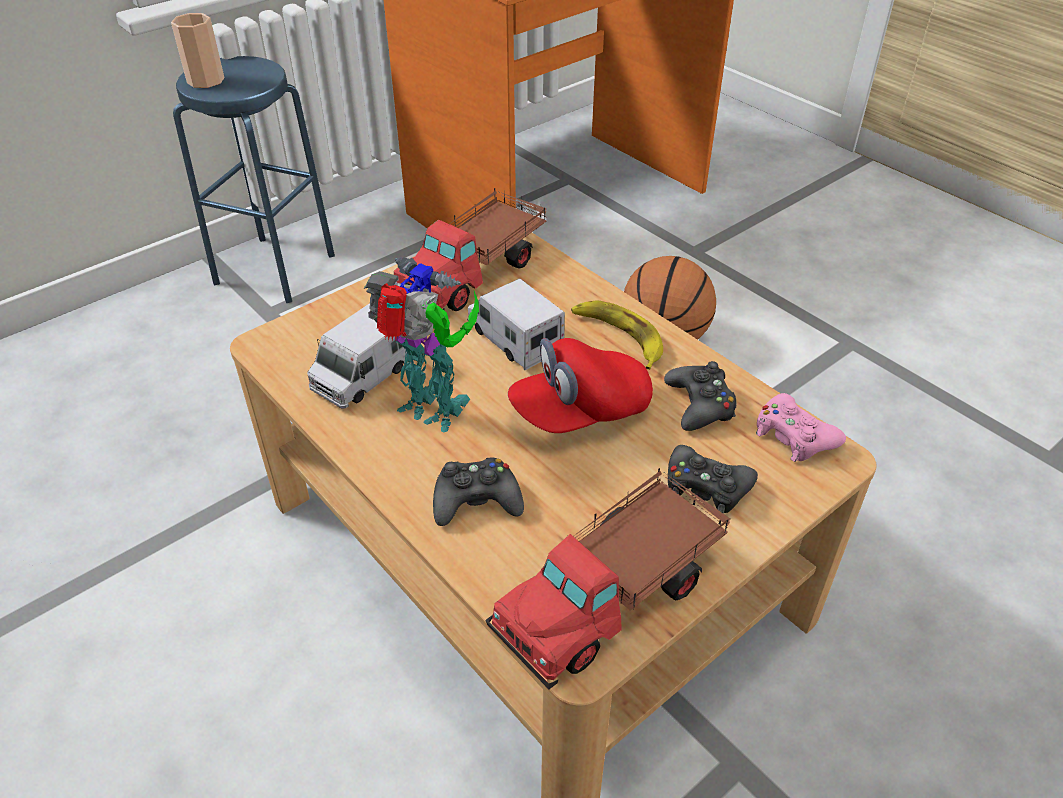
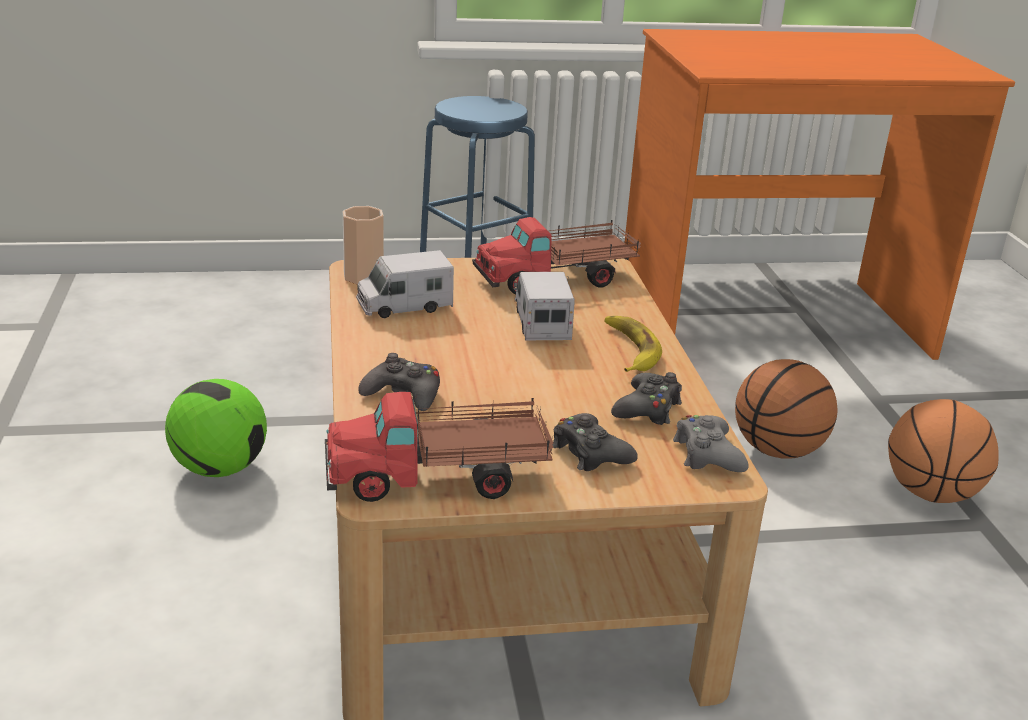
camera: 30 degrees right, 15 degrees down
(190, 608) = (219, 468): none -> football
(205, 80) = (460, 105): cup -> cup (363, 276)
(433, 412) = (430, 341): toy robot -> none
(580, 411) = (542, 378): red cap -> none
(794, 436) = (707, 454): pink game controller -> grey game controller
(798, 330) = (930, 494): none -> basketball

